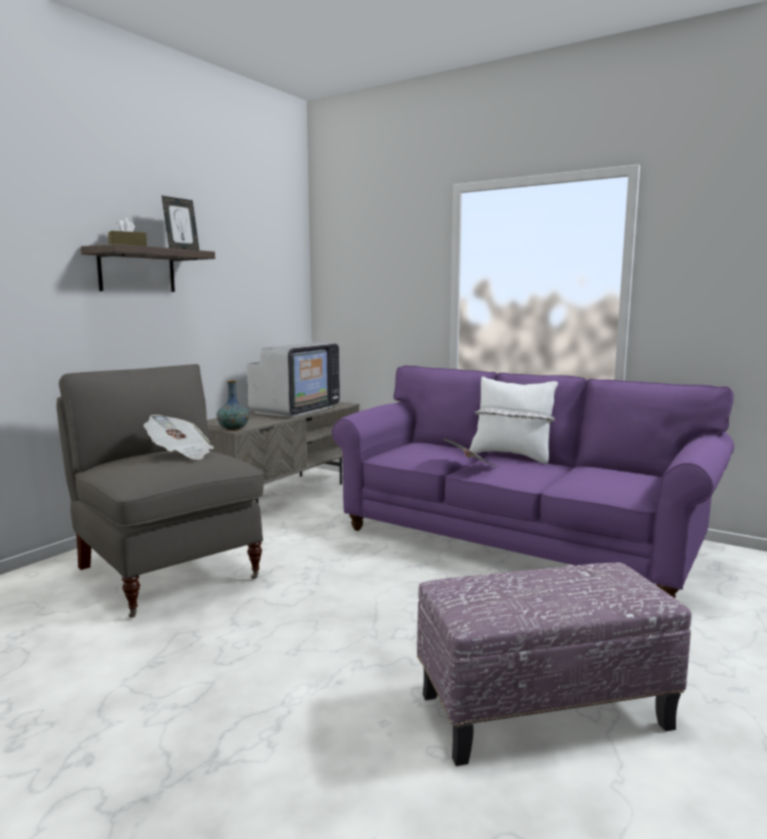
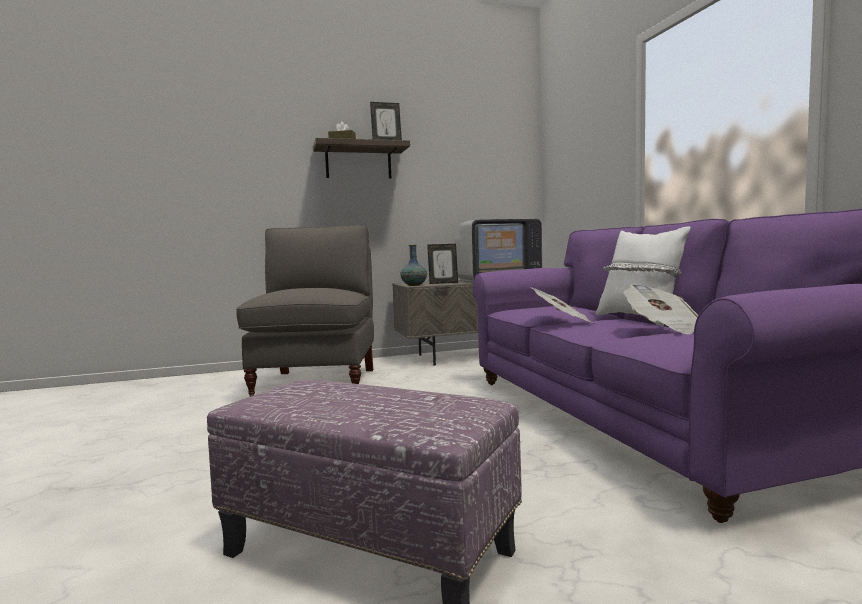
camera: 40 degrees right, 5 degrees down
(180, 454) = (313, 287): newspaper -> newspaper (663, 328)
(253, 421) = (443, 283): none -> picture frame

